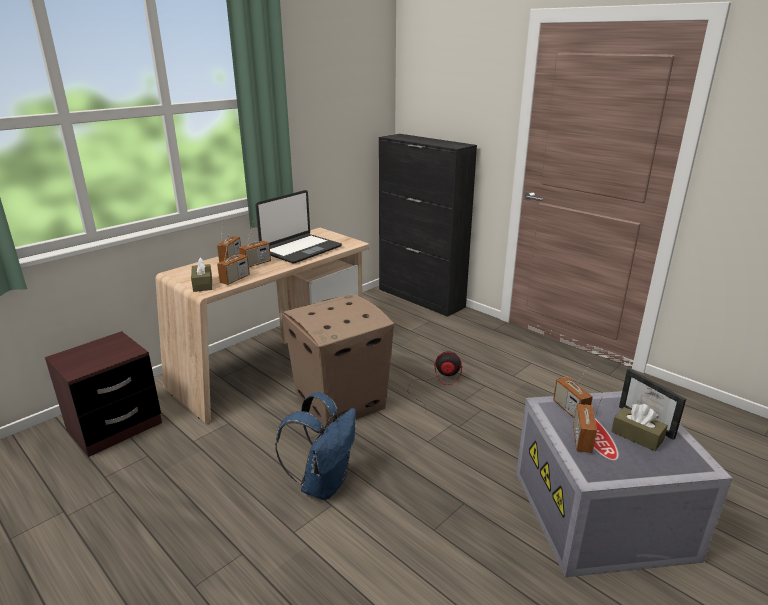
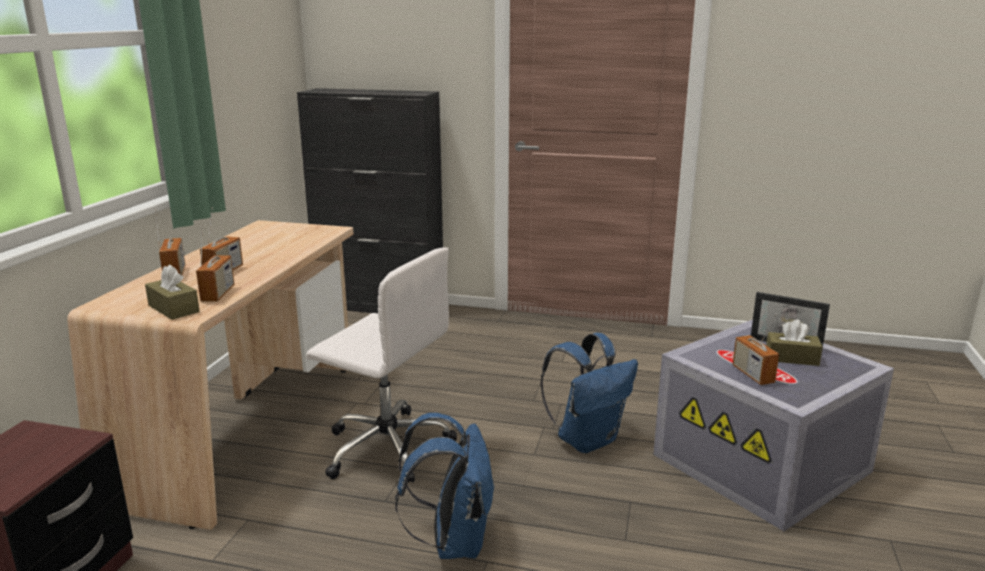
camera: 30 degrees left, 5 degrees down
(300, 249) = (267, 247): laptop -> none
(339, 403) = (386, 447): cardboard box -> white office chair
(437, 384) = (487, 392): fan -> none
(476, 444) = (587, 439): none -> blue backpack
(570, 409) = (713, 353): radio -> none

